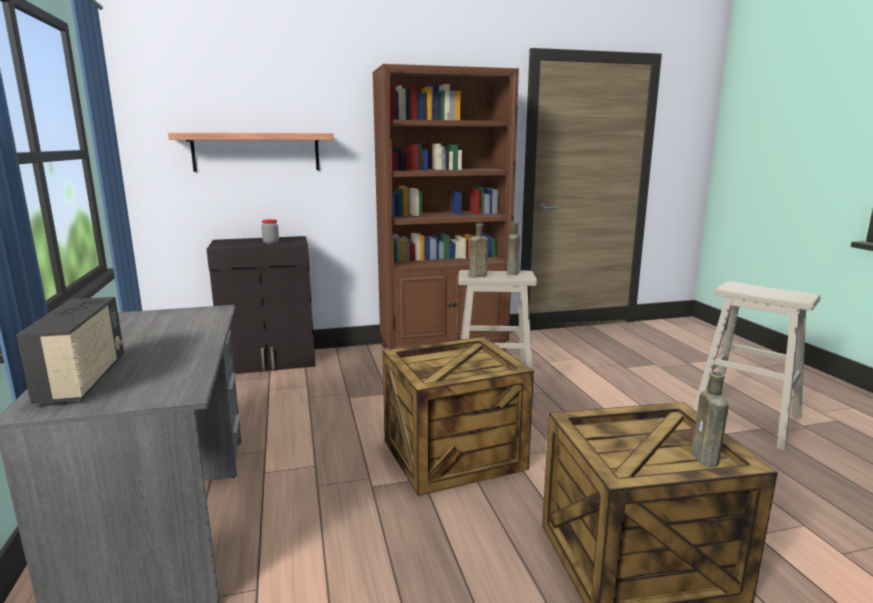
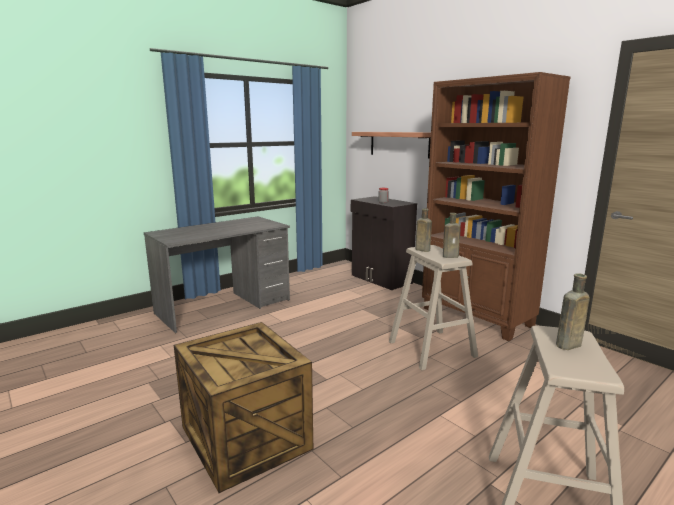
camera: 65 degrees right, 0 degrees up
(84, 380) = (182, 230): radio -> none
(453, 453) = (325, 353): crate -> none
(706, 459) = (229, 376): brown bottle -> brown bottle (567, 345)

